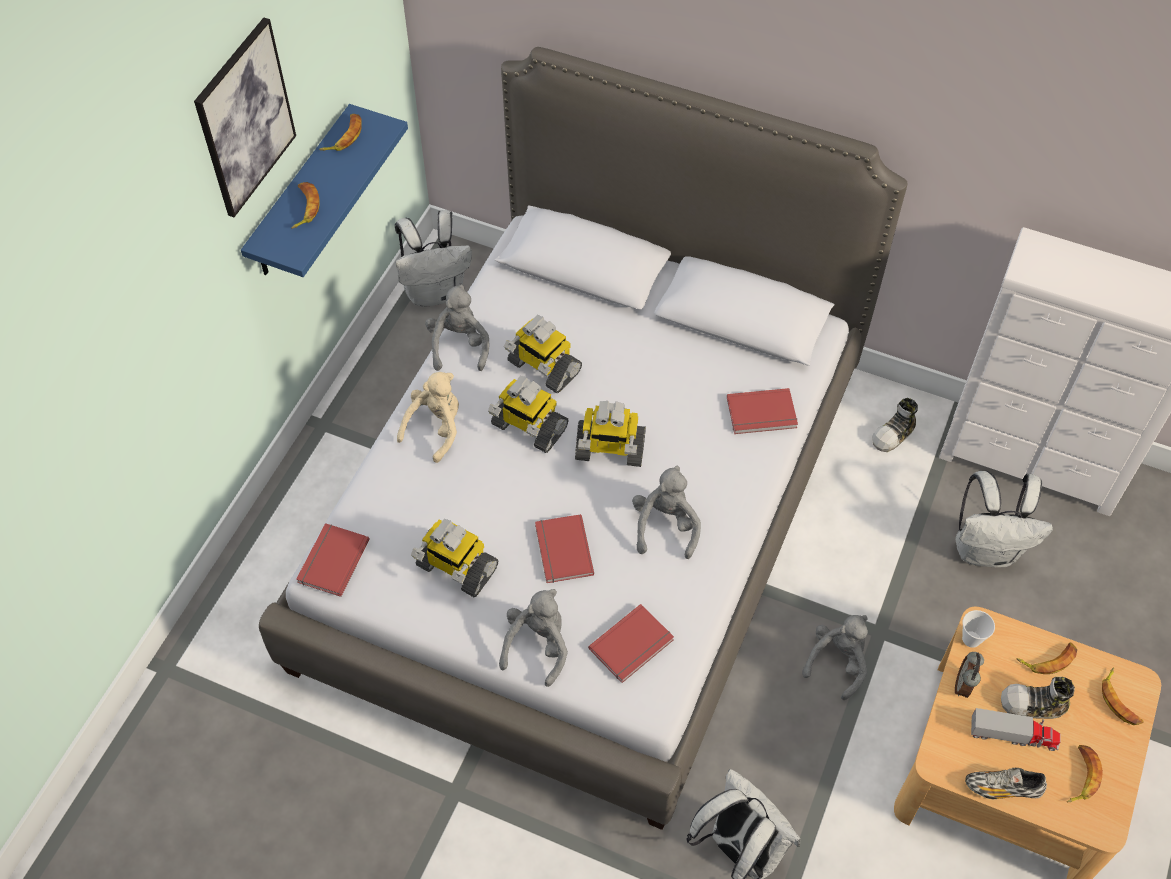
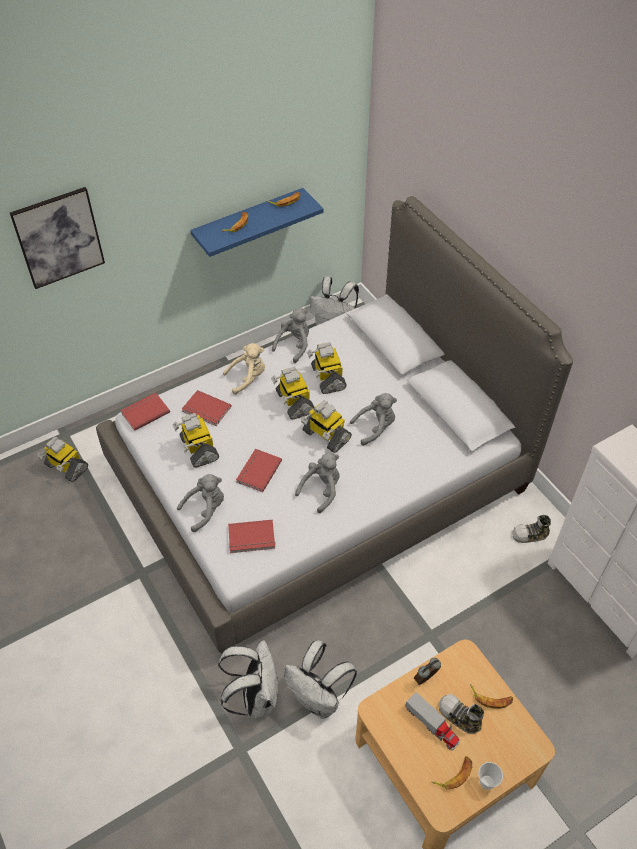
camera: 35 degrees right, 5 degrees down
(211, 714) = (66, 467): none -> toy robot
(245, 118) = (213, 156): picture -> picture (58, 238)
(762, 414) = (425, 464): red book -> red book (206, 410)
(837, 662) = (392, 636): grey plush toy -> grey plush toy (375, 428)
(971, 639) = (453, 657): cup -> cup (486, 782)
(986, 550) = (534, 630): white backpack -> white backpack (319, 699)
(1003, 788) = (400, 749): shoe -> none
(1120, 701) = (516, 749): banana -> none

